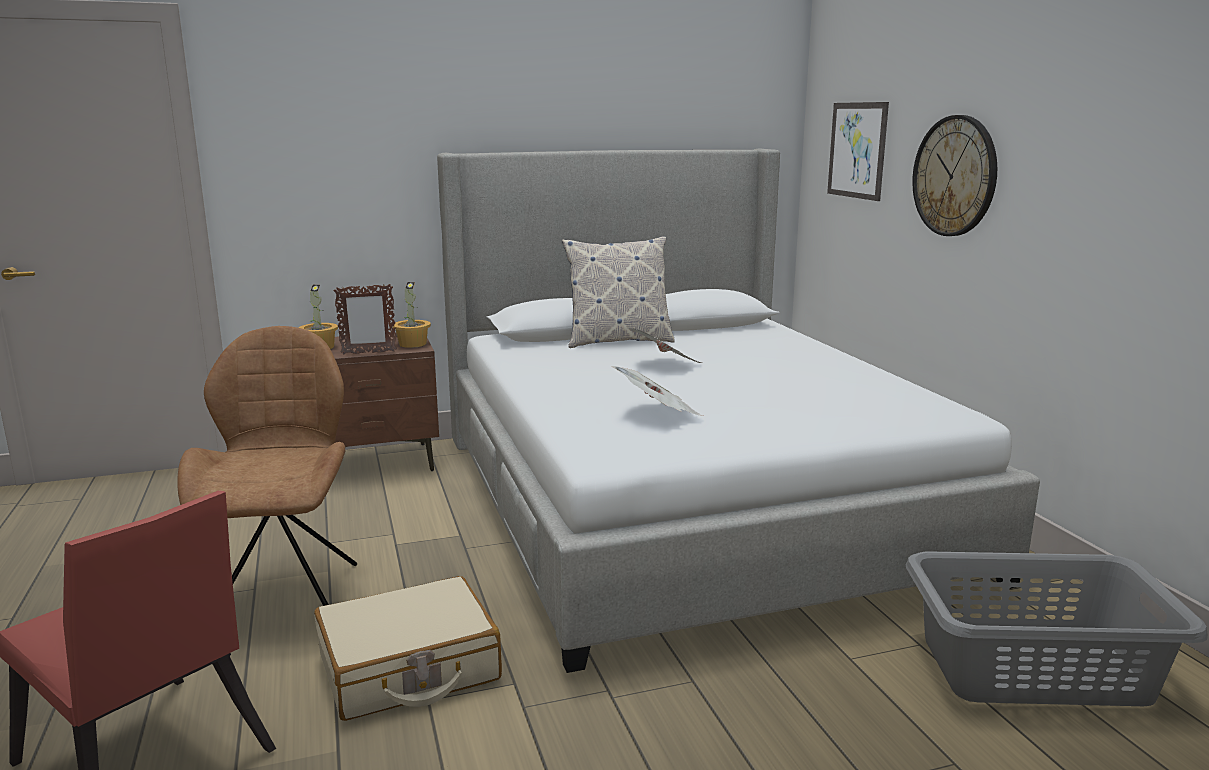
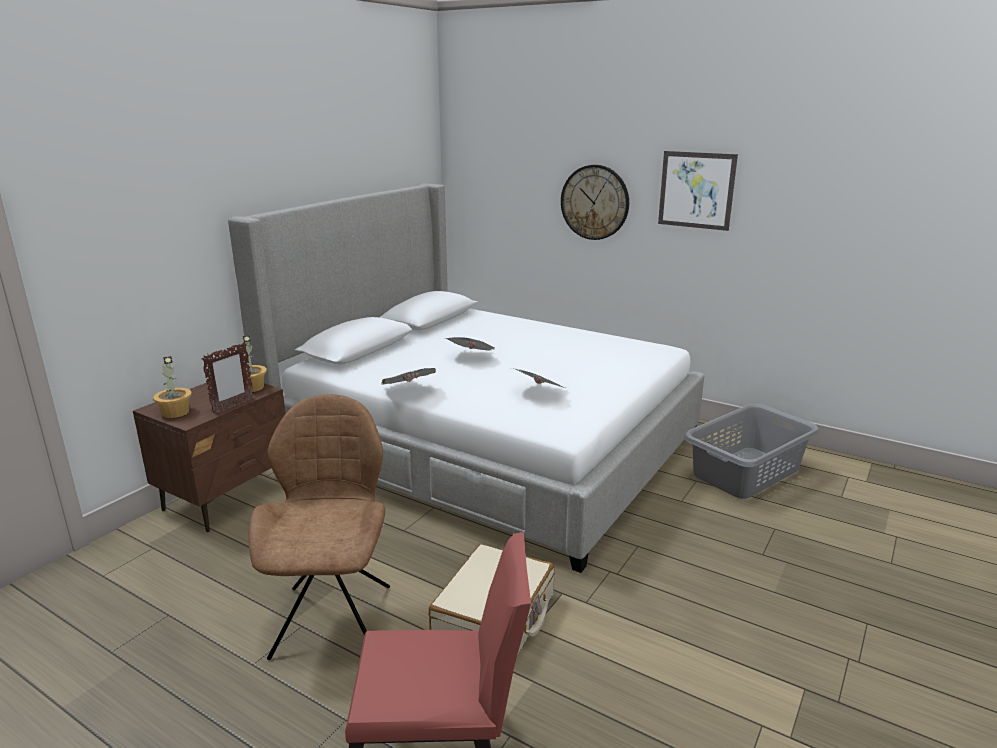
camera: 40 degrees left, 5 degrees up
(286, 594) = (334, 617): brown chair -> brown chair turned 45 degrees clockwise
(529, 377) = (409, 391): none -> newspaper
(618, 341) = (404, 346): pillow -> none
(857, 150) = (502, 183): picture -> picture (696, 190)

